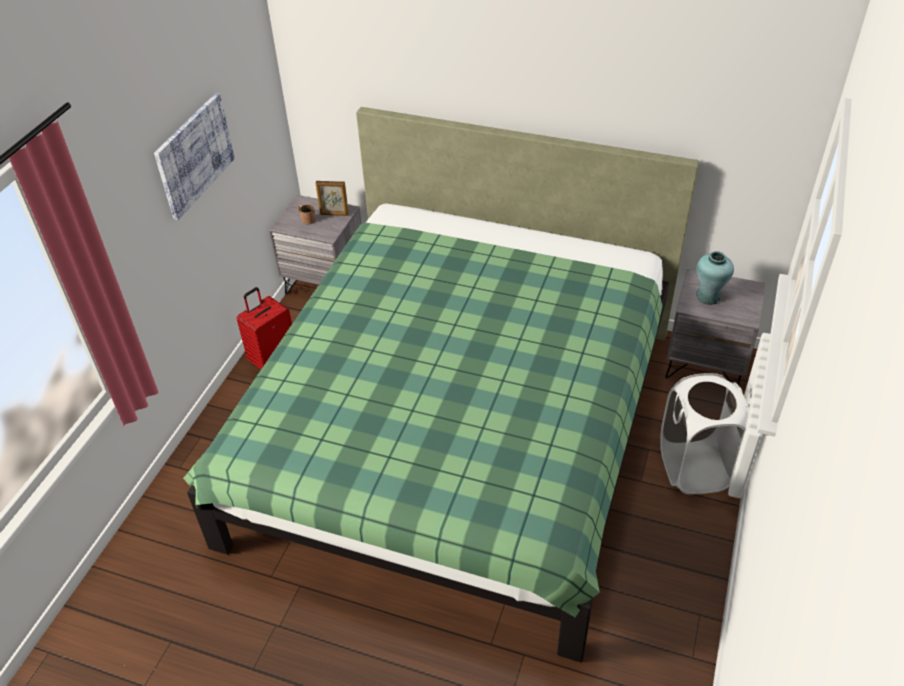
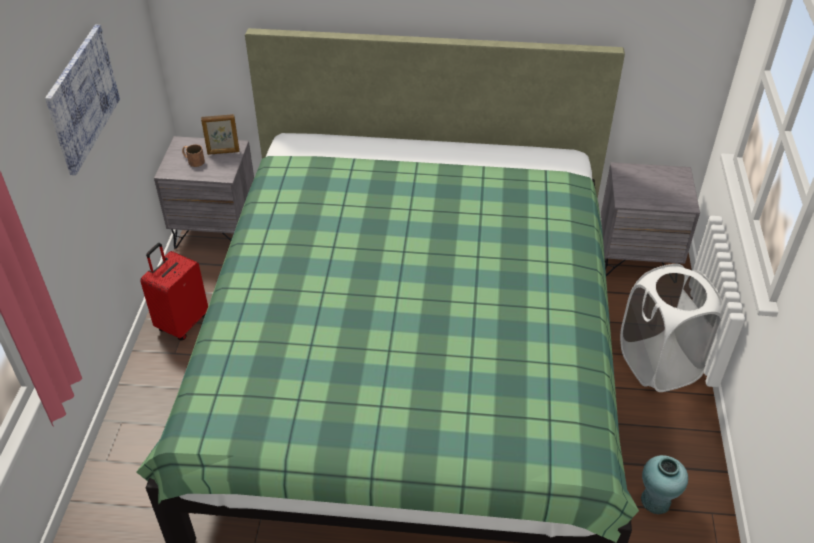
camera: 15 degrees left, 0 degrees up
(708, 296) = (641, 187): turquoise vase -> turquoise vase (655, 500)

